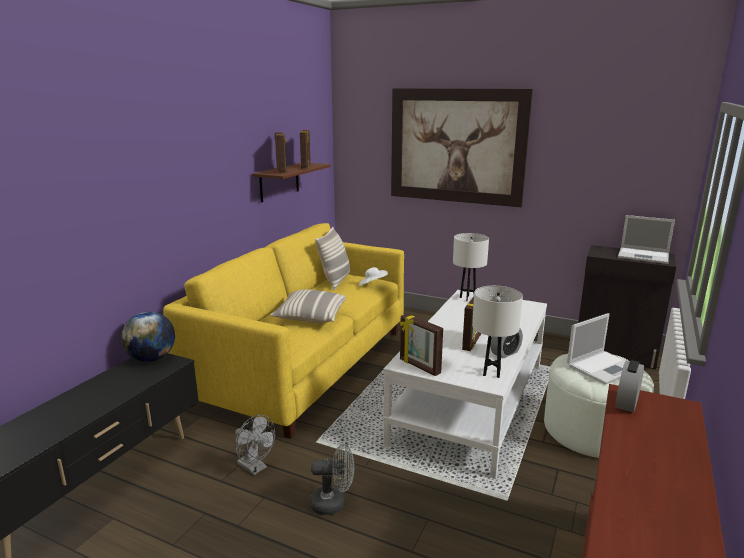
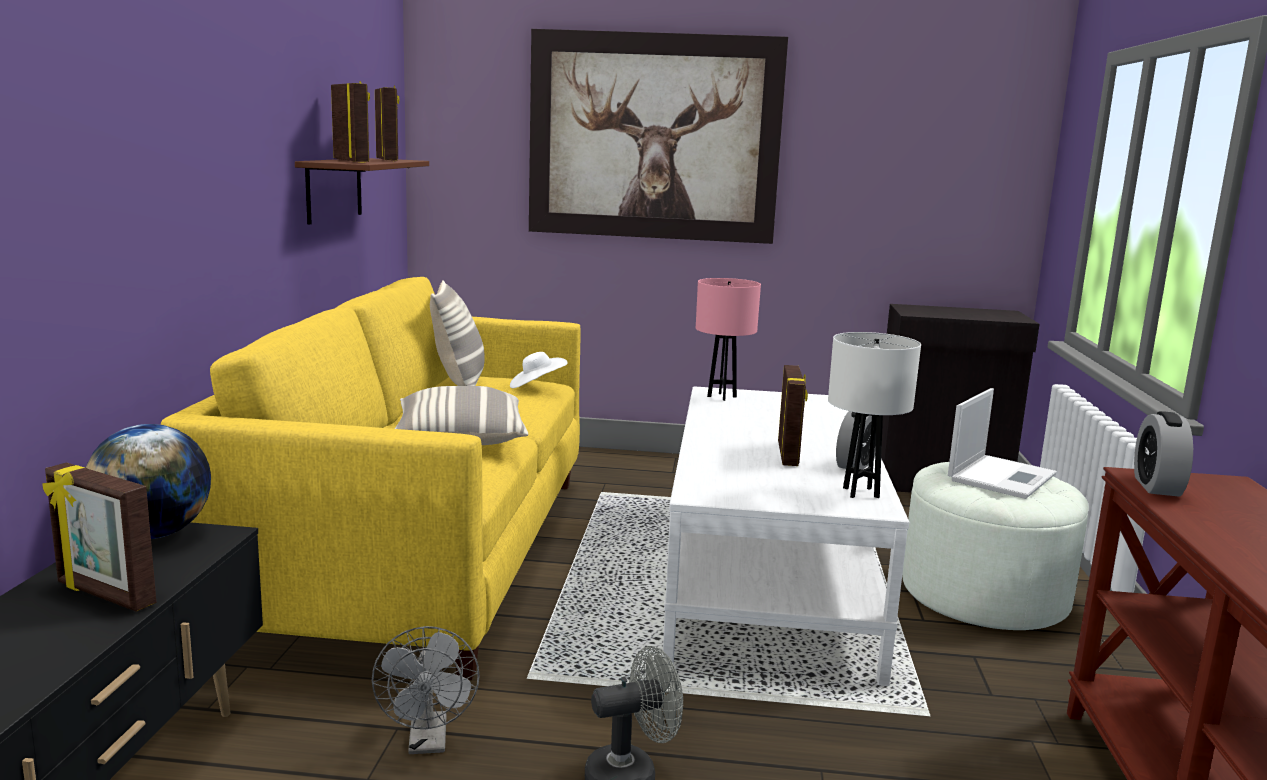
camera: 20 degrees left, 5 degrees down
(255, 468) = (428, 743): grey fan -> grey fan turned 60 degrees clockwise
(419, 367) = (732, 495): picture frame -> picture frame (104, 595)
(467, 298) = (722, 397): white table lamp -> pink table lamp
(644, 256) = (981, 313): laptop -> none

